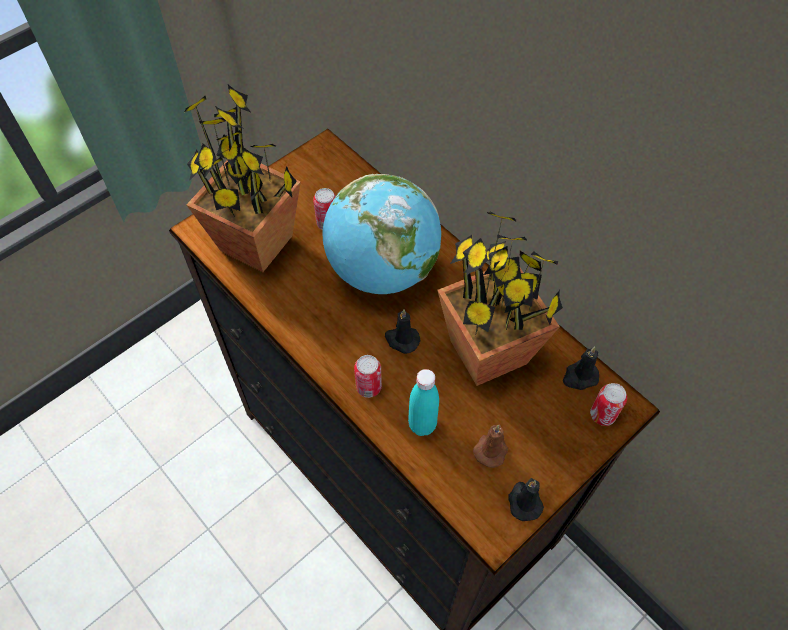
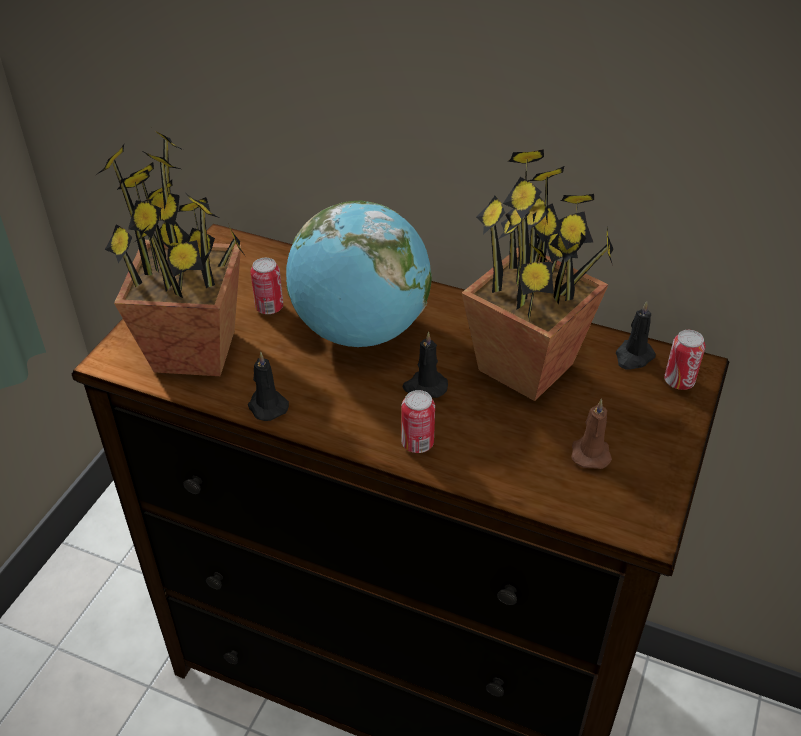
camera: 25 degrees left, 15 degrees down
(422, 424) = (501, 457): turquoise bottle -> none
(524, 501) = (656, 487): black candle -> black candle (266, 406)

